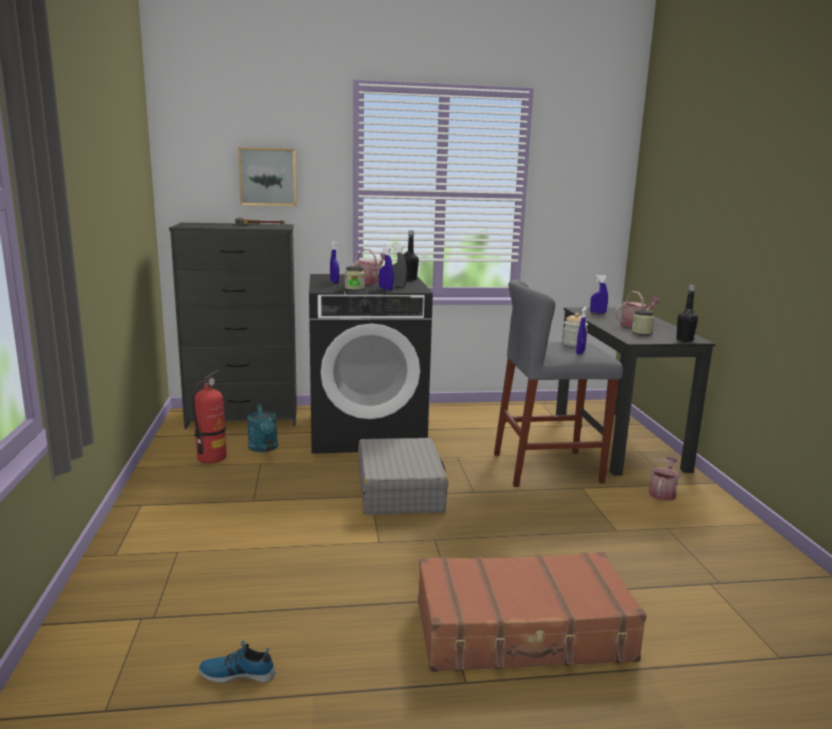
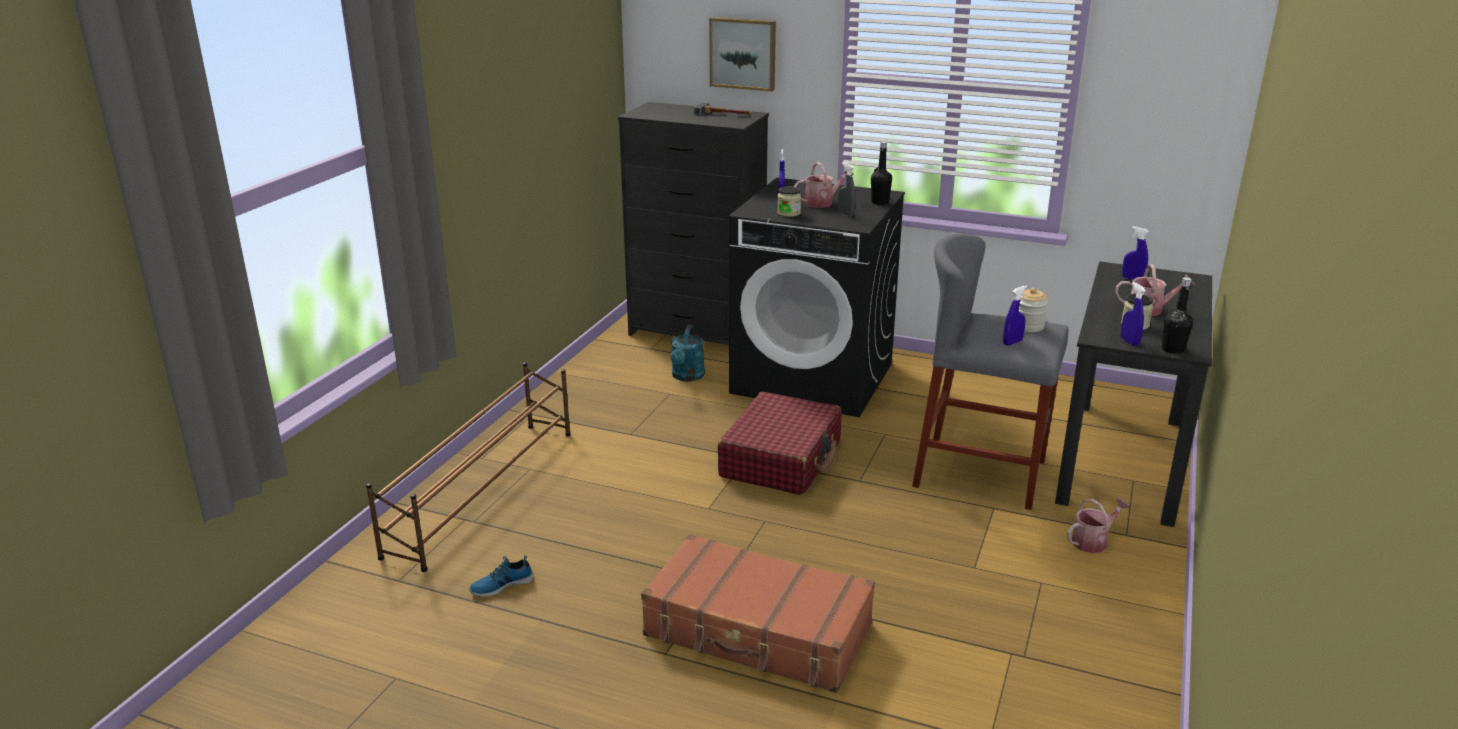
camera: 30 degrees right, 10 degrees up
(142, 584) = (484, 490): none -> brown shoe rack
(211, 458) = (628, 377): fire extinguisher -> none
(238, 673) = (501, 585): shoe -> shoe turned 60 degrees counterclockwise
(385, 289) = (822, 219): blue spray bottle -> blue spray bottle (1129, 342)
(400, 490) = (781, 459): grey suitcase -> red suitcase

